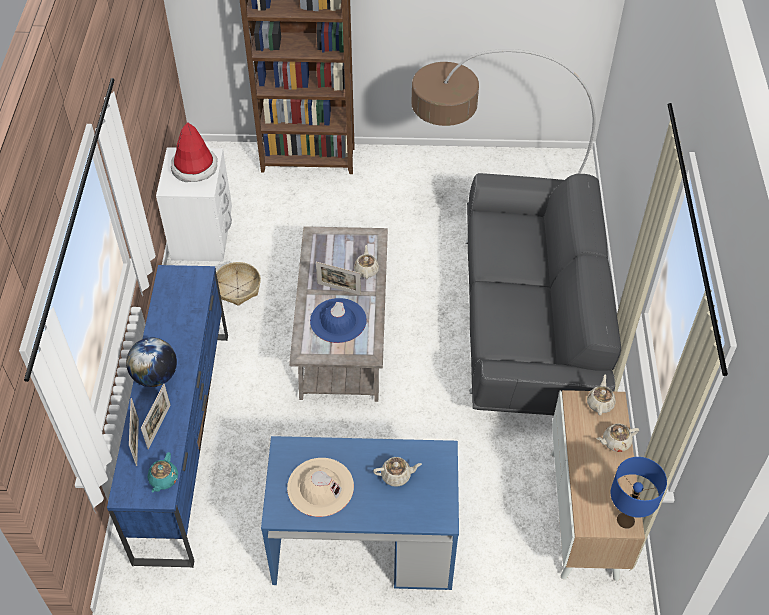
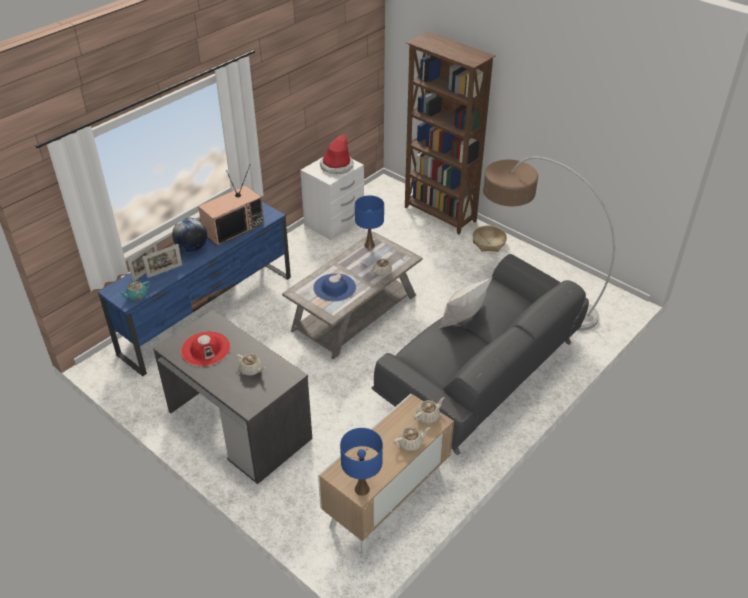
camera: 40 degrees right, 10 degrees down
(173, 319) = (233, 227): none -> television
(237, 288) = (322, 257): basket -> basket (488, 243)
(318, 246) = (369, 245): none -> blue table lamp
(320, 487) = (205, 349): beige hat -> red hat
(339, 289) = (354, 272): picture frame -> none
(363, 543) = (238, 425): blue desk -> grey desk
(504, 279) = (463, 322): none -> white pillow
(615, 442) = (411, 443): beige teapot -> beige teapot turned 135 degrees clockwise

